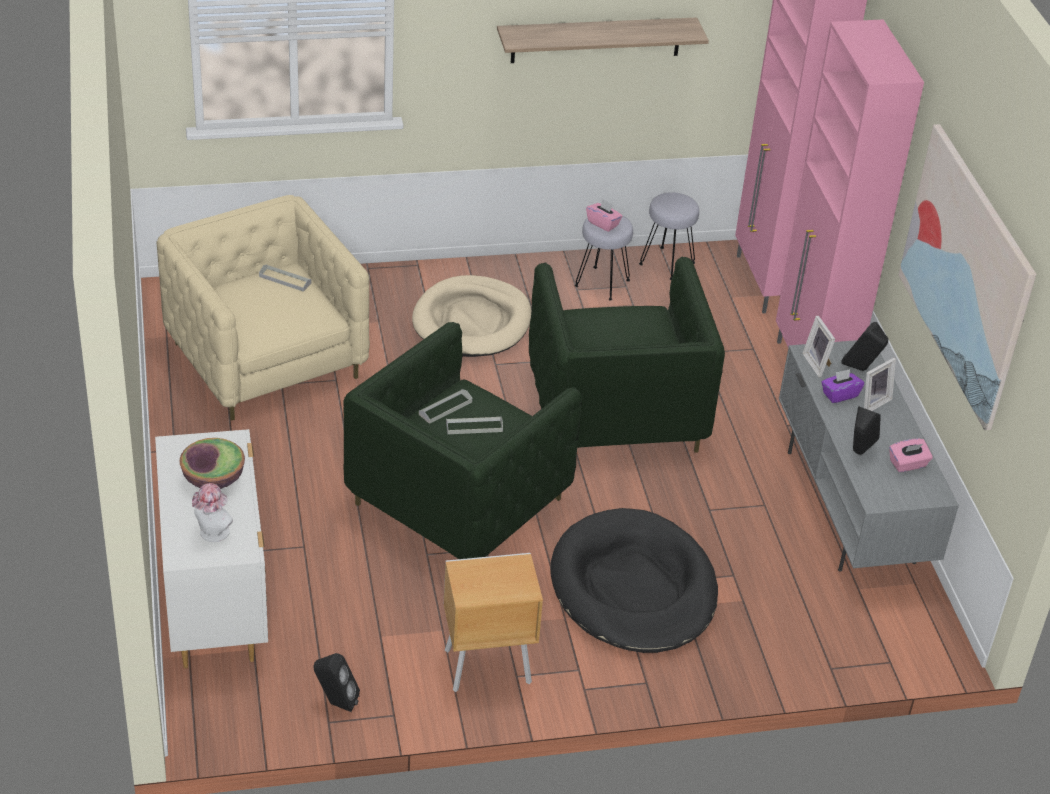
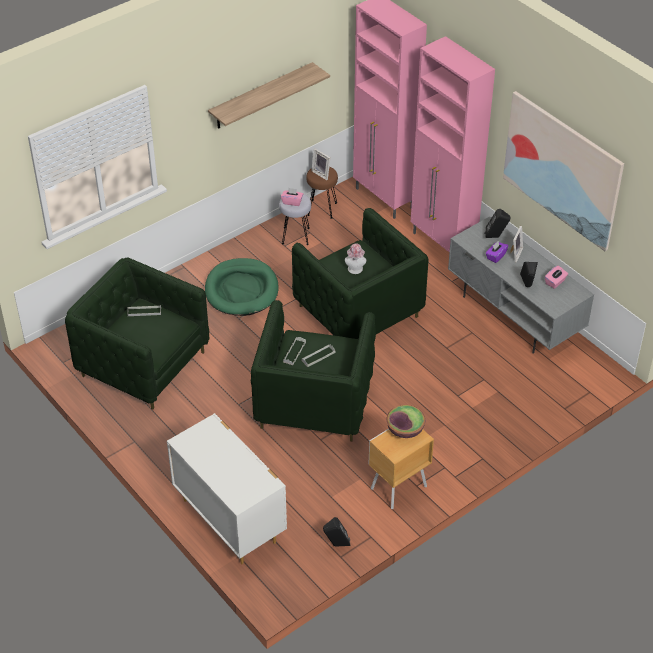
camera: 25 degrees left, 5 degrees up
(212, 534) = (245, 483): hat -> hat (355, 270)
(213, 479) = (219, 451): bowl -> bowl (405, 430)
(266, 360) = (143, 364): beige armchair -> green armchair
(472, 322) = (241, 290): beige dog bed -> green dog bed
(633, 588) = (439, 409): black dog bed -> none
(667, 263) = (322, 208): grey stool -> brown stool
(818, 364) = (473, 243): picture frame -> picture frame (322, 173)

